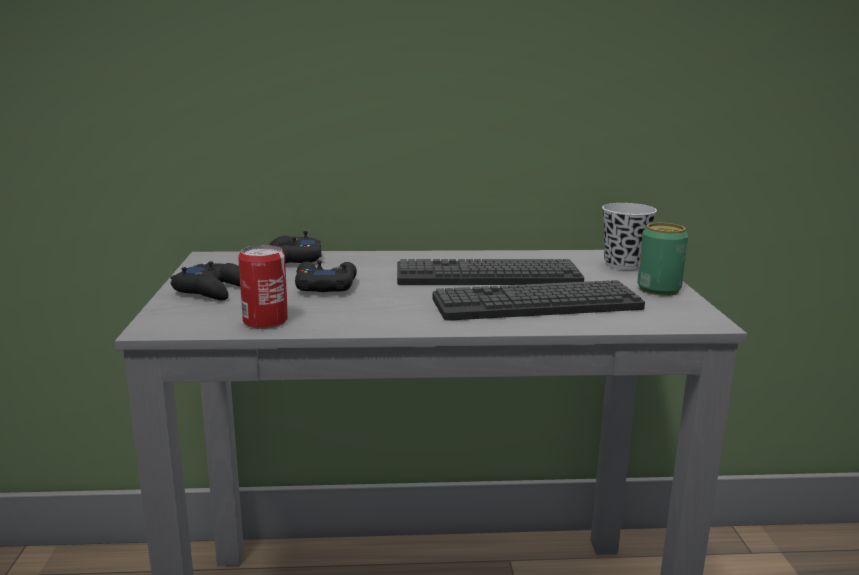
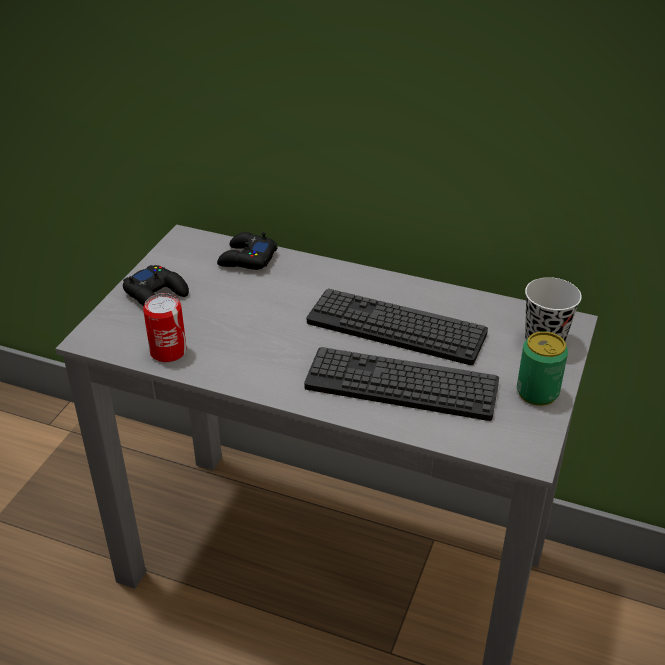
camera: 25 degrees right, 20 degrees up
(325, 286) = (246, 310): black game controller -> none

